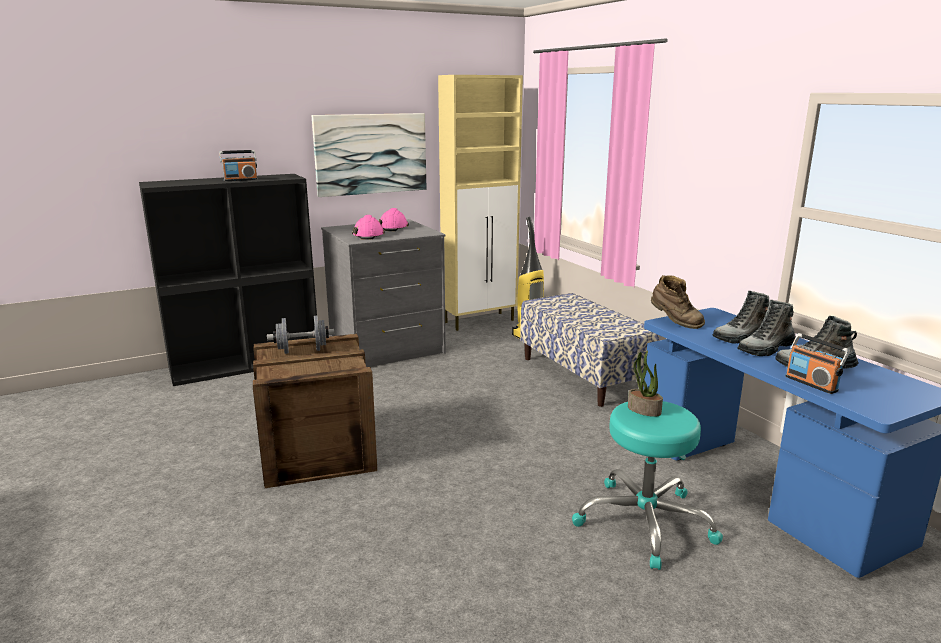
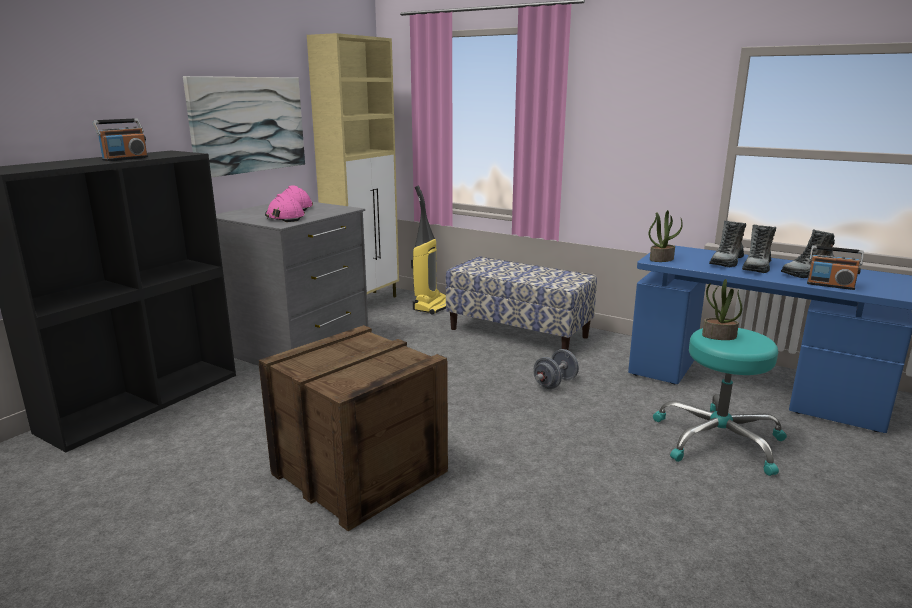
camera: 30 degrees left, 0 degrees up
(302, 351) = (329, 355): grey dumbbell -> grey dumbbell (555, 383)
(675, 322) = (661, 259): brown boot -> potted plant

